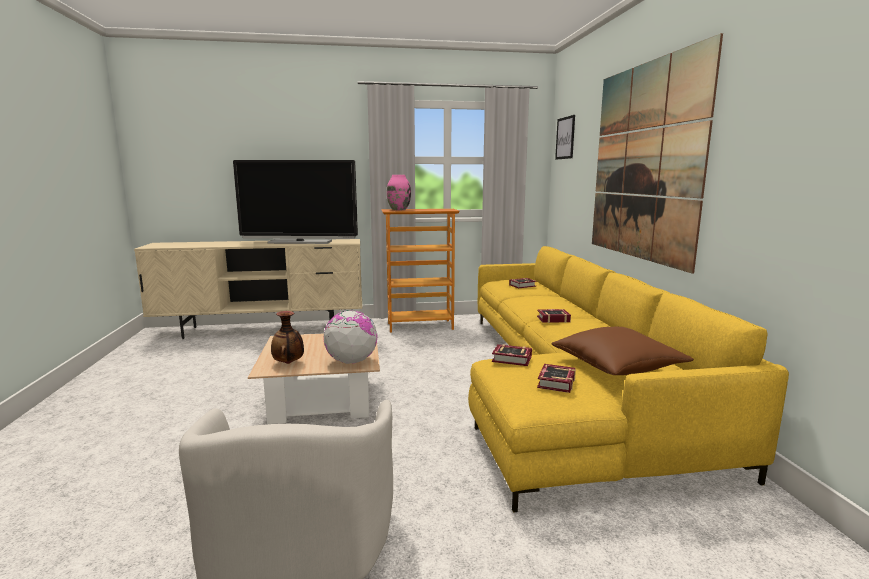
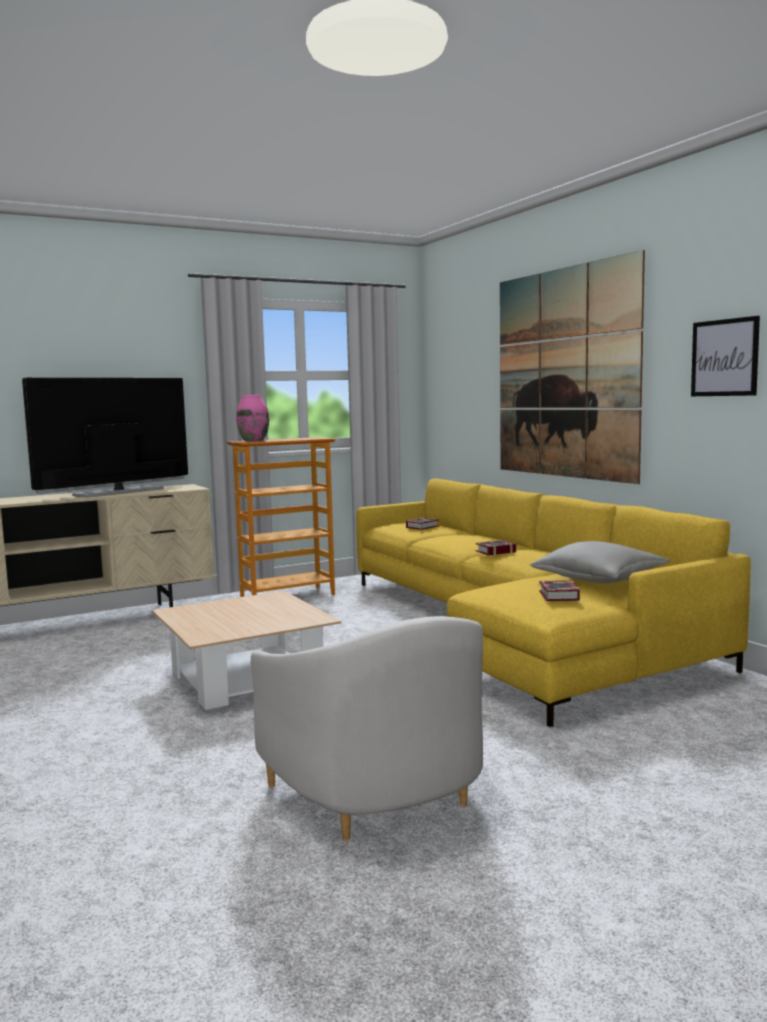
camera: 20 degrees left, 5 degrees down
(289, 363) = (222, 629): vase -> none
(300, 242) = (118, 492): television -> television turned 150 degrees clockwise
(351, 361) = (298, 618): globe -> none
(513, 360) = (496, 586): book -> none
(565, 138) = (445, 347): picture -> picture (724, 357)
(617, 366) = (599, 579): brown pillow -> grey pillow

